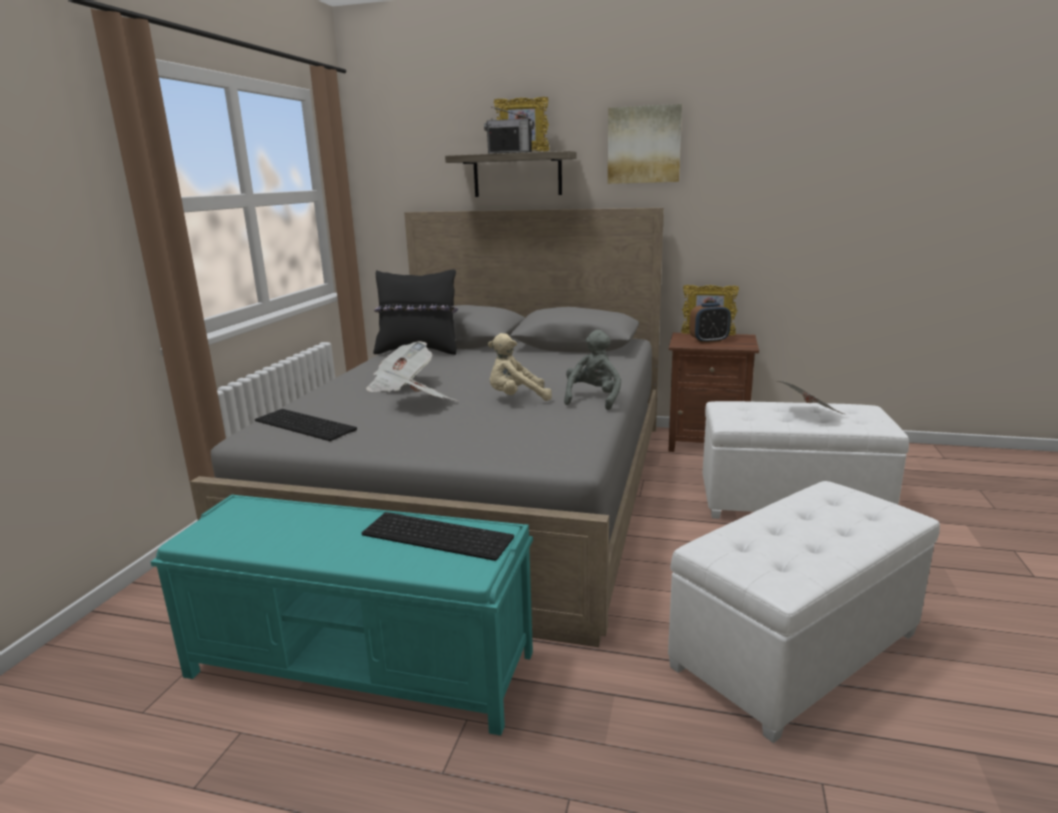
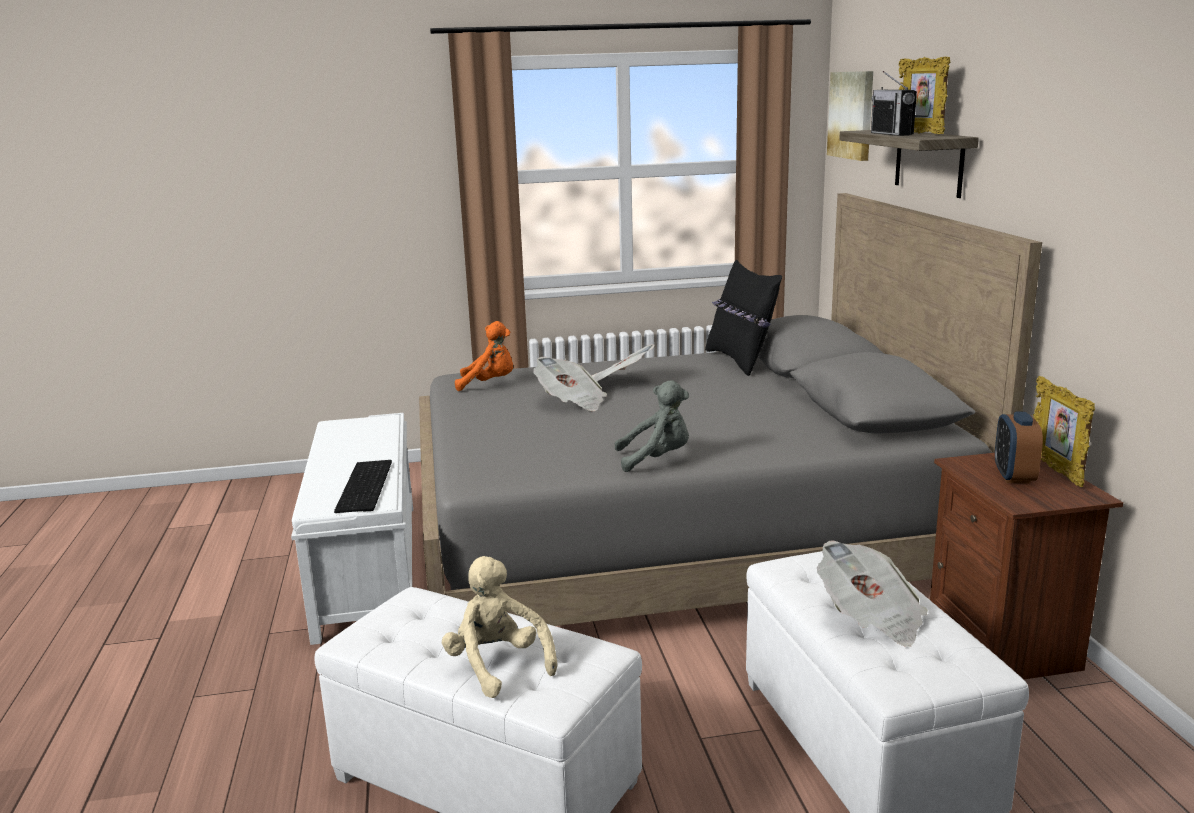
camera: 65 degrees right, 0 degrees up
(307, 424) = (489, 384): keyboard -> orange plush toy
(363, 665) = (368, 569): turquoise bench -> white bench
(516, 398) = (623, 430): beige plush toy -> beige plush toy (497, 665)
(644, 145) = (1042, 136): picture -> picture (852, 115)
(709, 341) = (1014, 476): alarm clock -> alarm clock turned 45 degrees clockwise

